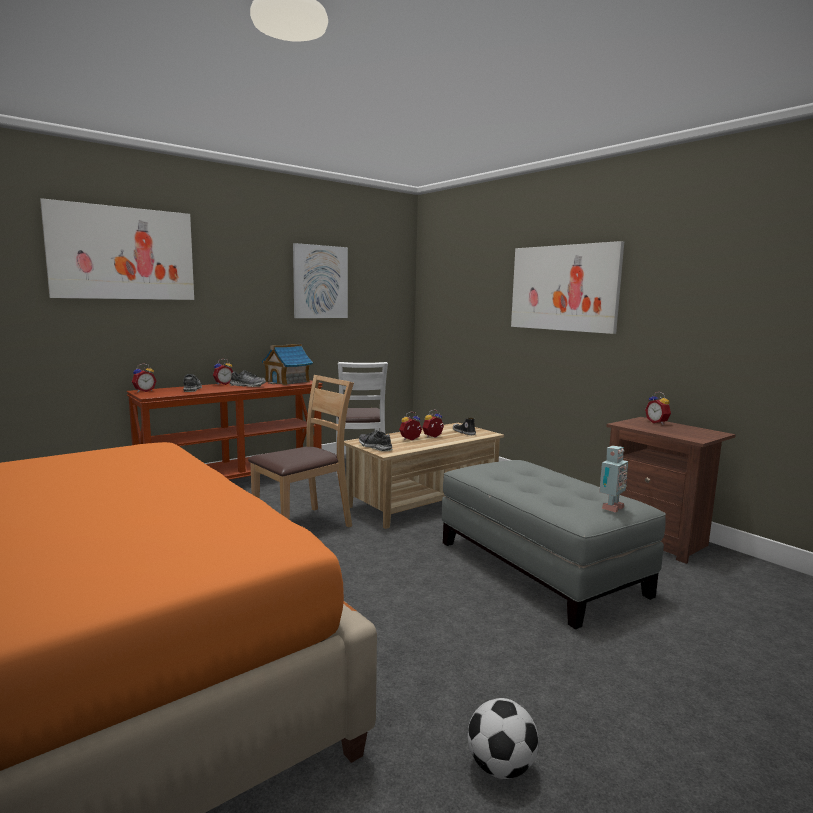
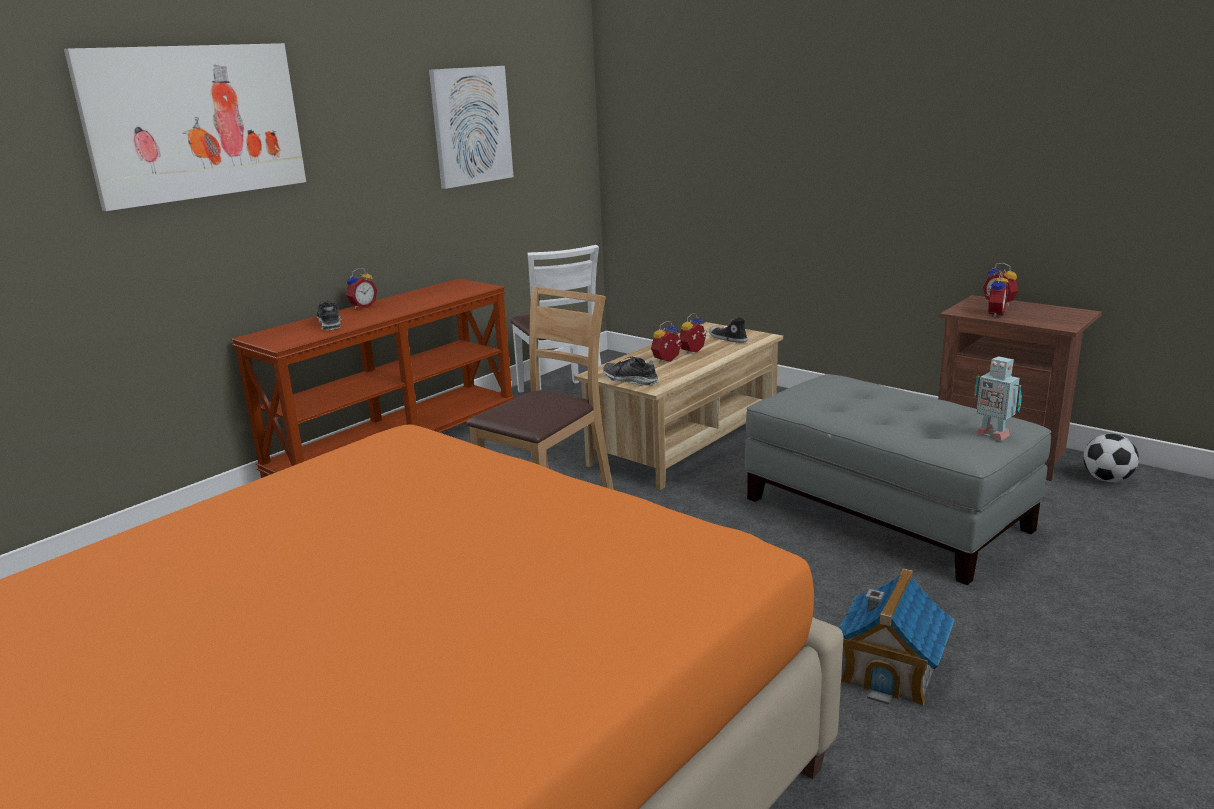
camera: 10 degrees left, 10 degrees up
(144, 391) = (261, 336): alarm clock -> alarm clock (993, 314)
(247, 386) = (403, 306): shoe -> none
(287, 381) = (452, 290): toy house -> toy house (891, 671)
(500, 767) = (970, 751): football -> football (1106, 480)
(564, 288) = (850, 117): picture -> none
(610, 508) = (992, 434): toy robot -> toy robot turned 105 degrees clockwise

